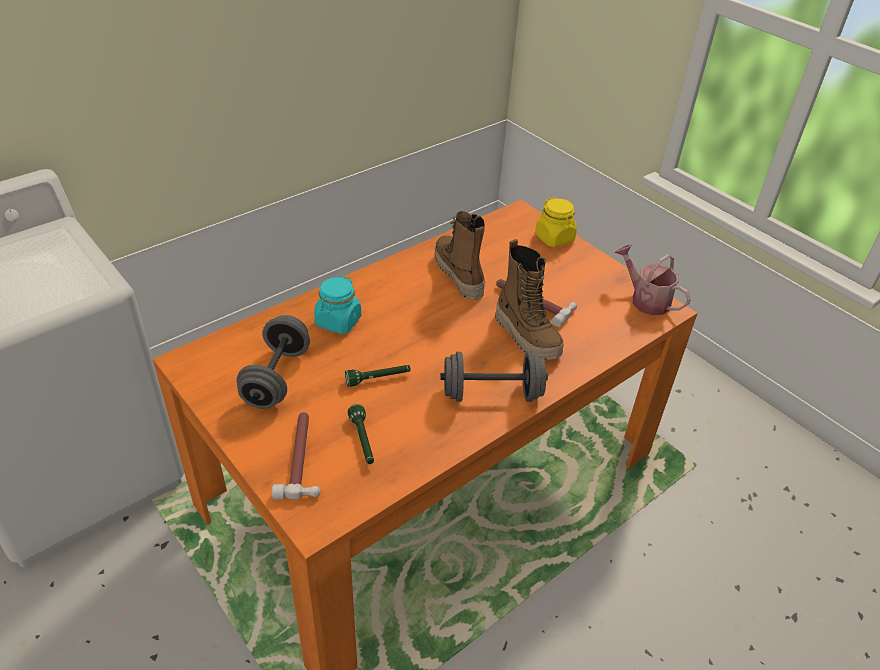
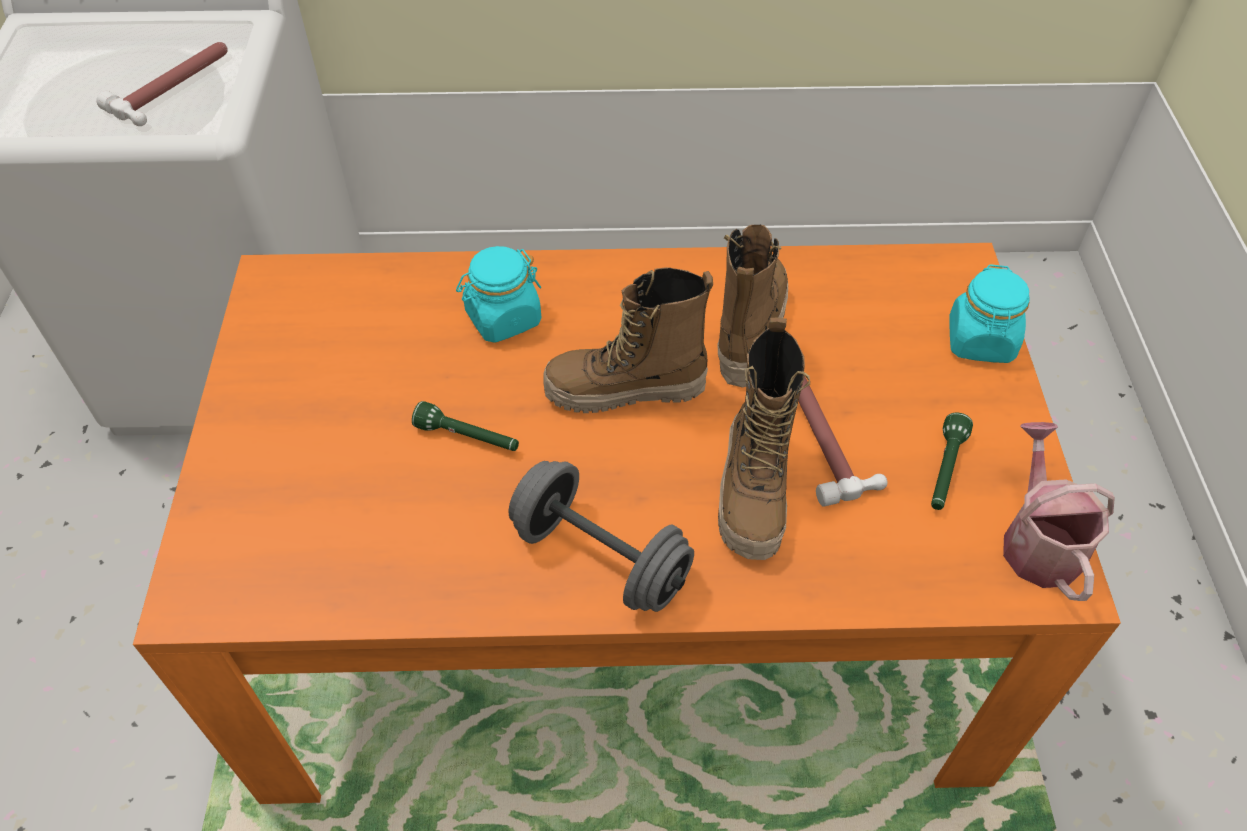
camera: 40 degrees right, 10 degrees up
(276, 378) = (347, 361): grey dumbbell -> none
(301, 457) = (264, 496): hammer -> hammer (176, 87)
(363, 440) = (357, 520): green flashlight -> green flashlight (945, 471)
(430, 324) = (625, 391): none -> boot
(554, 238) = (980, 341): yellow jar -> turquoise jar

